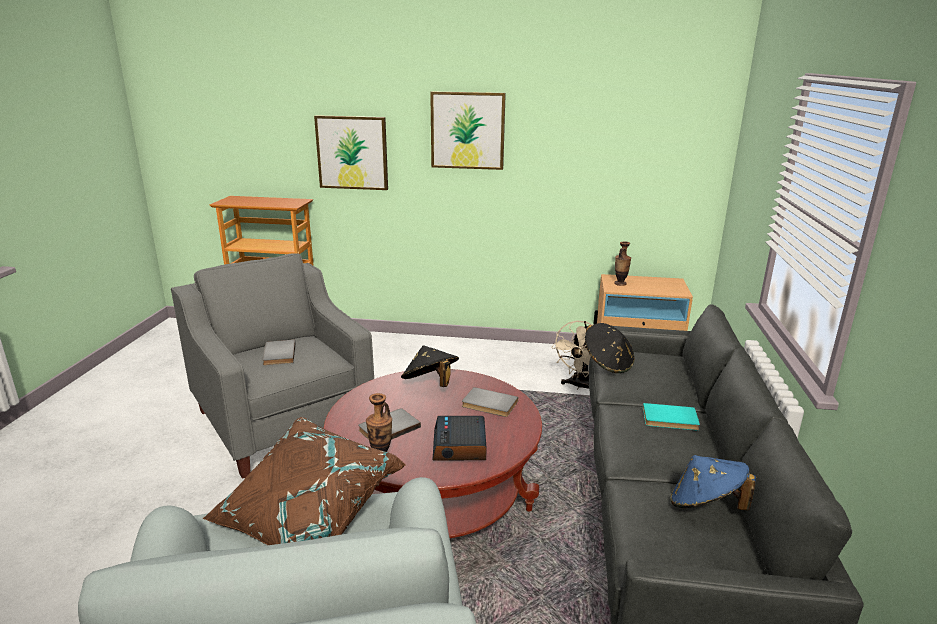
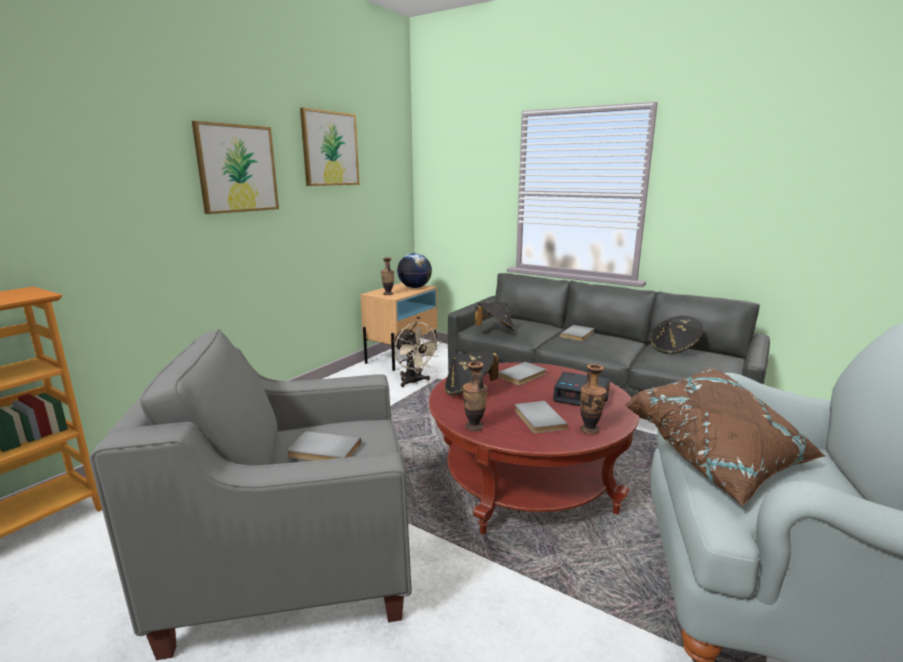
camera: 65 degrees left, 5 degrees down
(352, 152) = (91, 205): picture -> picture (330, 149)
(355, 401) = (474, 427): none -> vase
(668, 288) = (415, 287): none -> globe
(670, 420) = (578, 335): turquoise book -> grey book
(705, 505) = (674, 349): blue hat -> black hat

